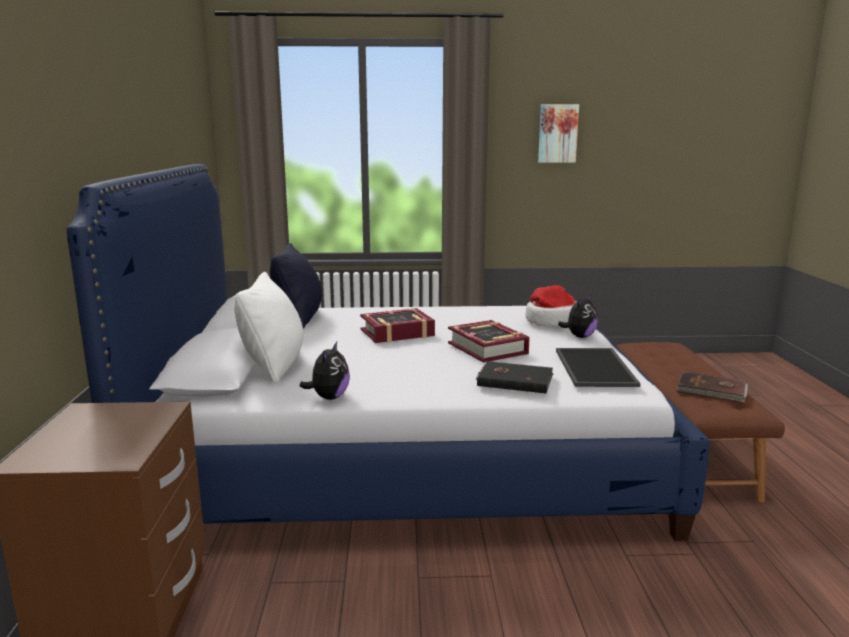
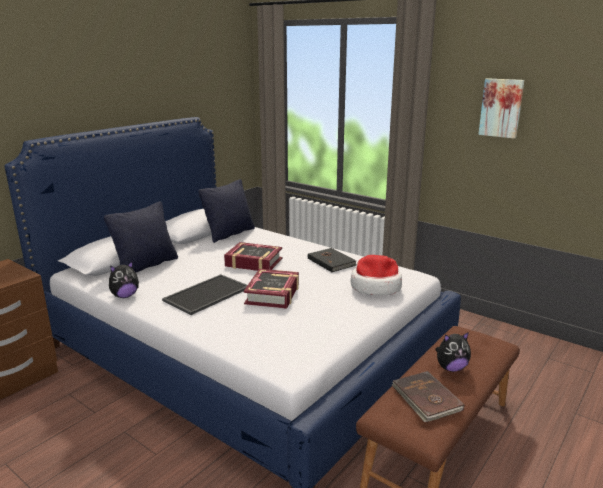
camera: 40 degrees right, 5 degrees up
(274, 367) = (146, 265): white pillow -> black pillow
(514, 380) = (230, 325): black book -> black book (331, 261)
(579, 336) = (365, 307): plush toy -> plush toy (451, 368)
(596, 368) = (302, 338): tray -> tray (207, 295)

